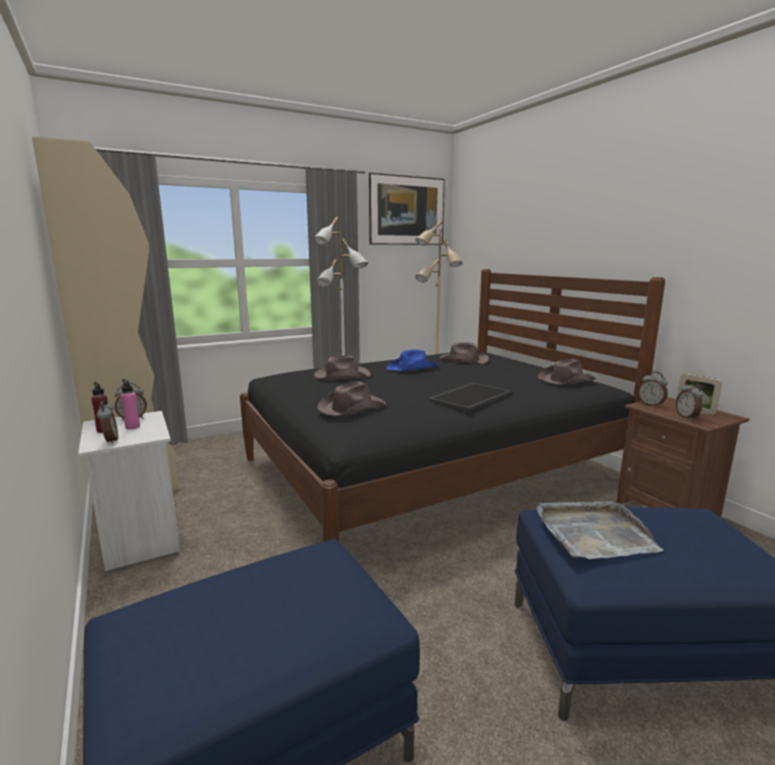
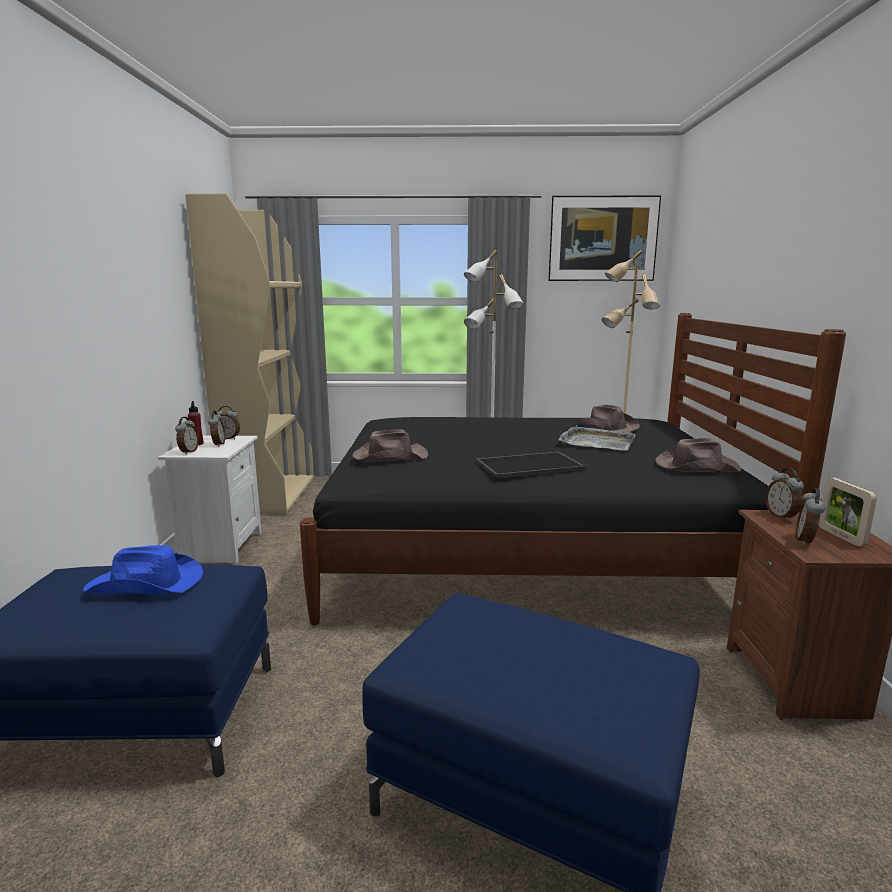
camera: 30 degrees right, 0 degrees up
(132, 427) = (218, 444): pink bottle -> alarm clock
(341, 375) = (438, 426): brown hat -> none
(413, 368) = (527, 428): blue hat -> blue hat (147, 584)
(593, 533) = (476, 630): grey tray -> grey tray (597, 442)

